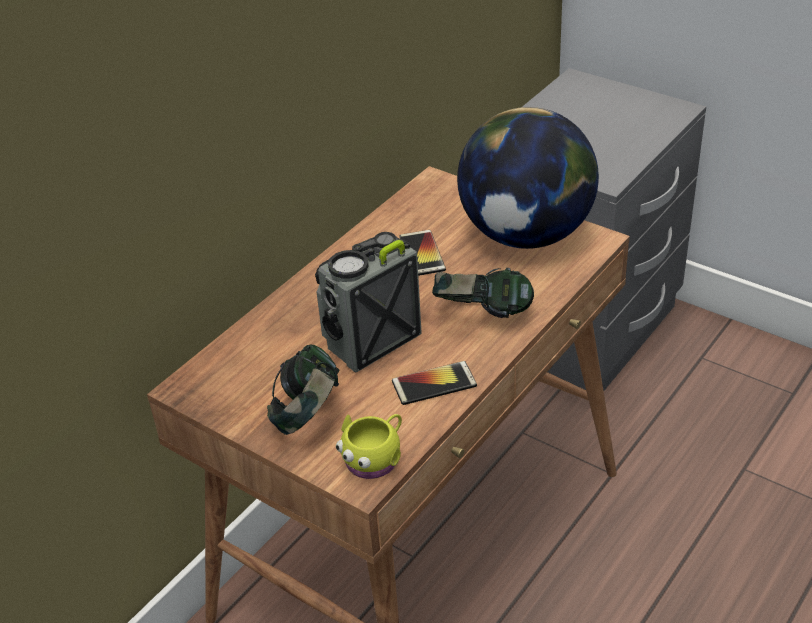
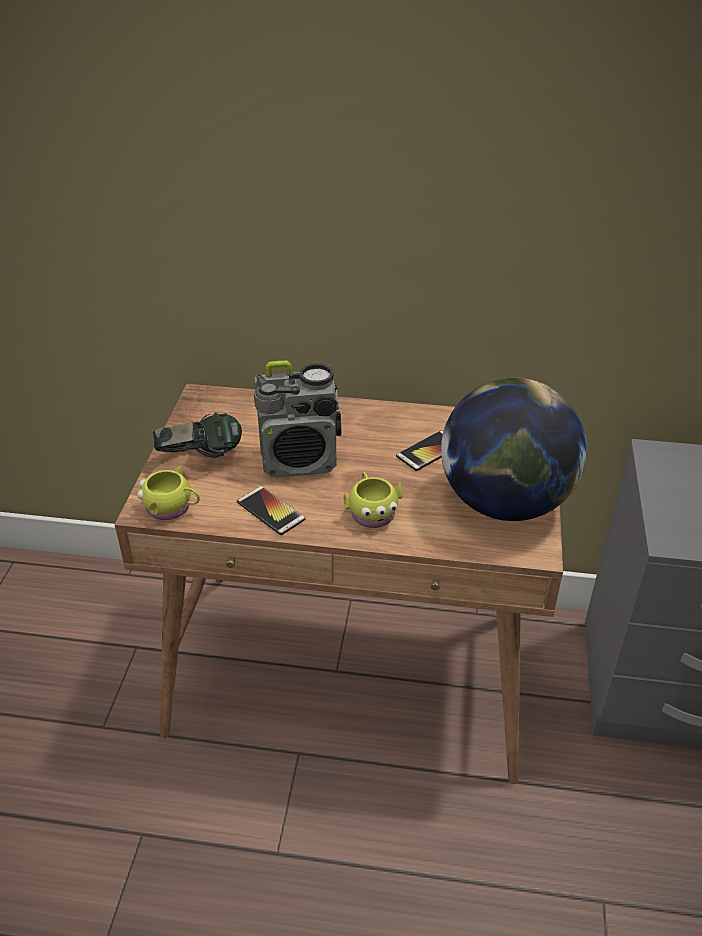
camera: 60 degrees right, 0 degrees up
(370, 341) = (300, 461): radio -> radio turned 150 degrees clockwise
(483, 316) = (371, 511): headphones -> yellow mug

